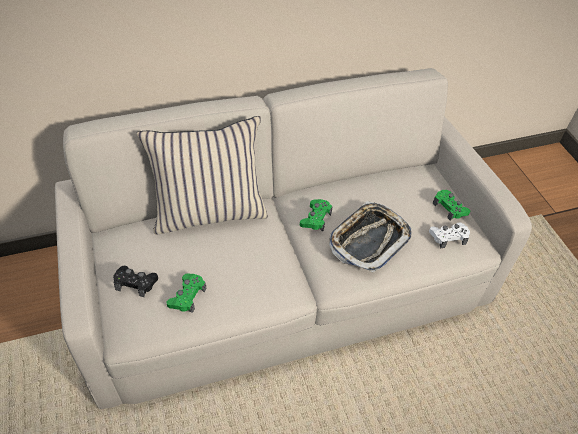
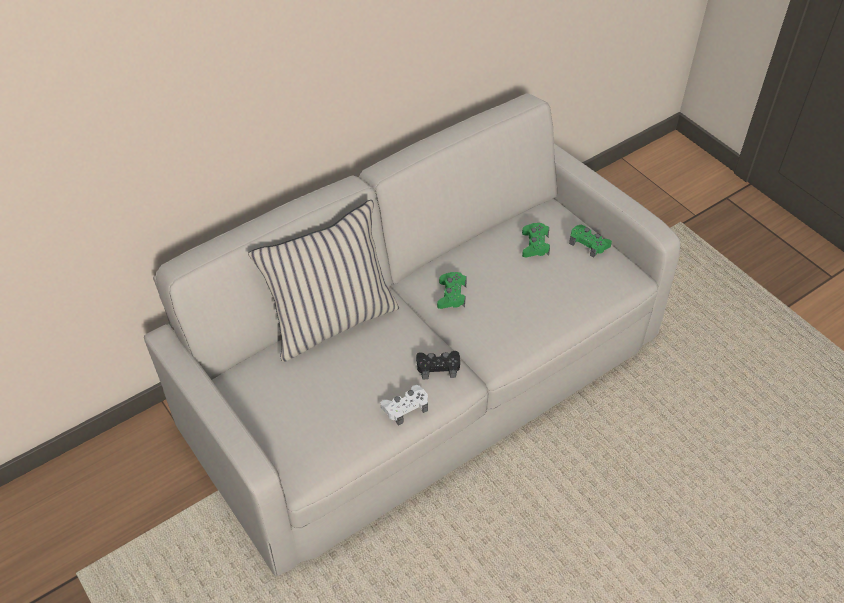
camera: 15 degrees left, 0 degrees up
(136, 283) = (288, 419): black game controller -> black game controller (438, 367)
(187, 296) = (351, 416): green game controller -> green game controller (535, 244)
(369, 240) = (517, 302): tray -> none
(448, 237) = (598, 276): white game controller -> white game controller (405, 407)

